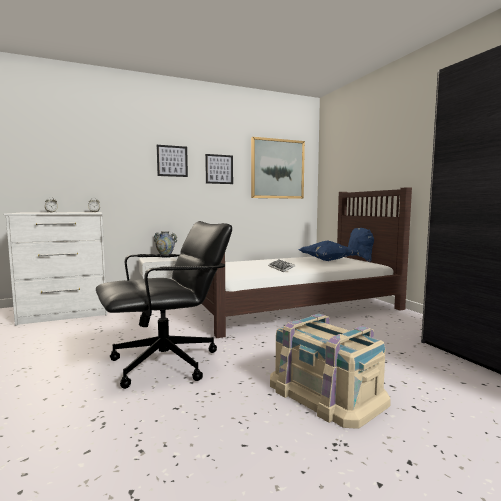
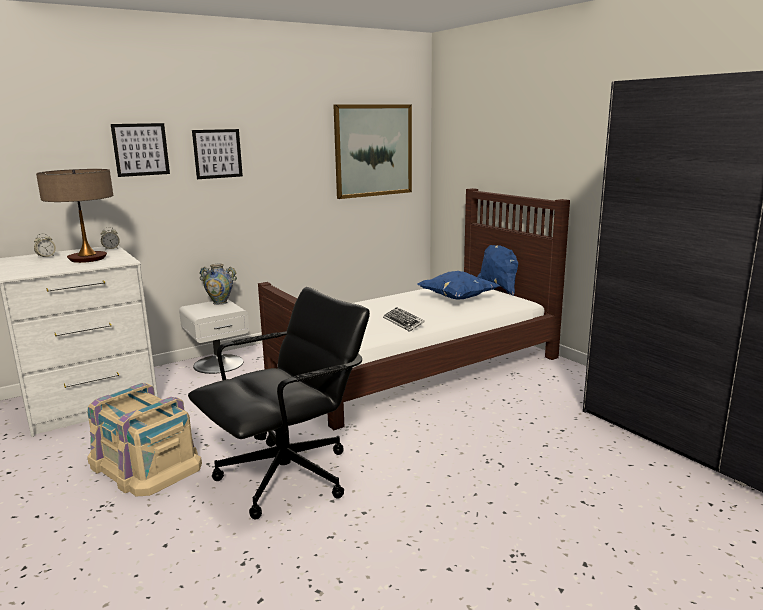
camera: 10 degrees left, 10 degrees up
(73, 212) = (88, 259): none -> table lamp
(219, 169) = (288, 159): picture -> picture (140, 149)
(325, 392) = (488, 495): beige storage box -> beige storage box (144, 463)

